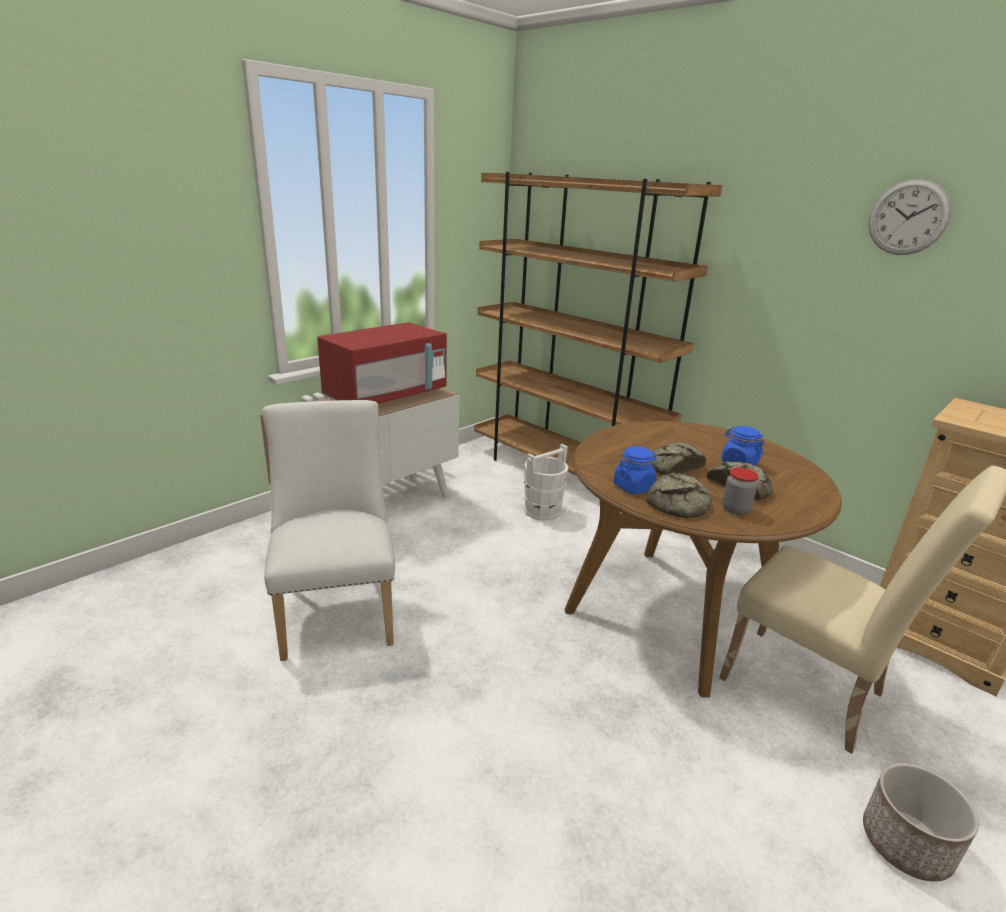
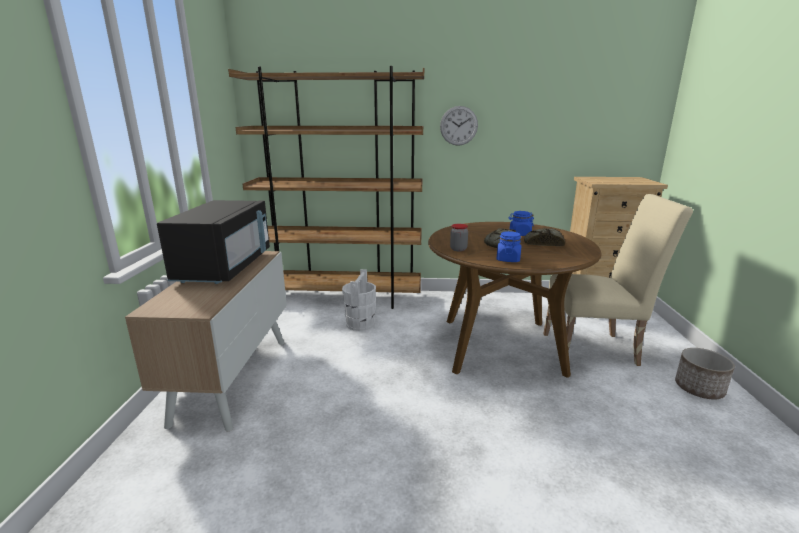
camera: 40 degrees left, 5 degrees down
(337, 609) = (312, 461): white chair -> none
(386, 396) = (225, 267): red microwave -> black microwave
(680, 504) = (541, 259): bread -> none
(735, 509) = (564, 253): jar -> jar (458, 249)
(908, 218) = (533, 84): wall clock -> wall clock (458, 126)

